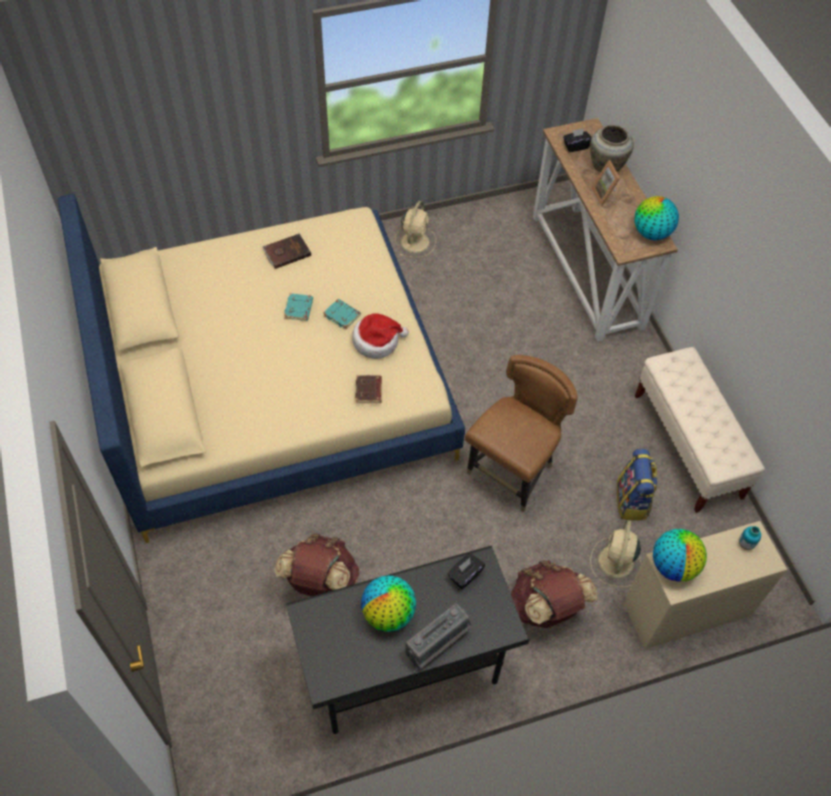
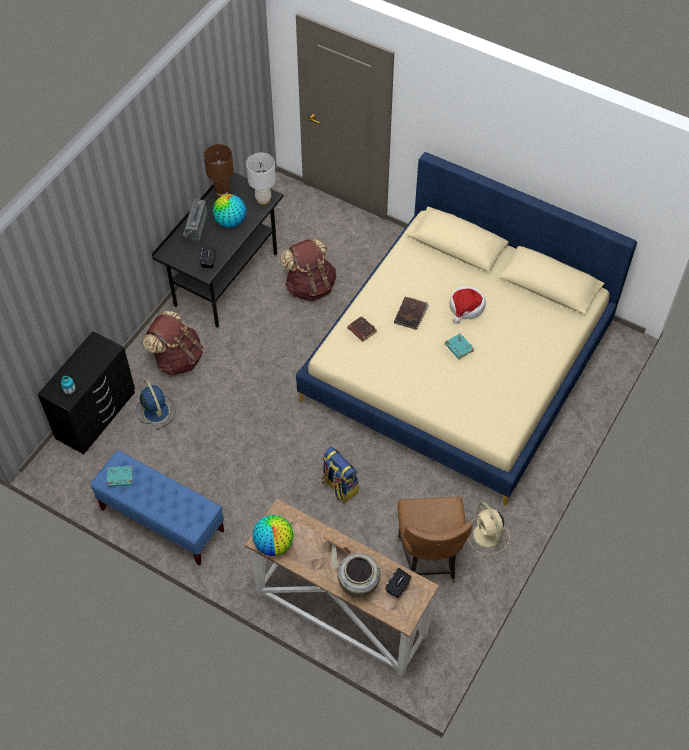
camera: 140 degrees right, 0 degrees up
(286, 252) = (513, 378): brown book -> brown book (411, 314)
(317, 615) = (263, 199): none -> white table lamp
(342, 315) = (429, 364): turquoise book -> turquoise book (119, 478)
(354, 674) = (222, 191): none -> brown table lamp
(377, 341) = (390, 362): hat -> hat (466, 307)
(512, 473) = (260, 417): brown chair -> brown chair (428, 560)
(615, 563) = (156, 411): beige fan -> blue fan
(632, 501) = (172, 455): backpack -> backpack (339, 486)
(673, 565) = (104, 351): globe -> none
(685, 608) = (97, 415): beige dresser -> black dresser
(687, 446) = (162, 520): beige bench -> blue bench

